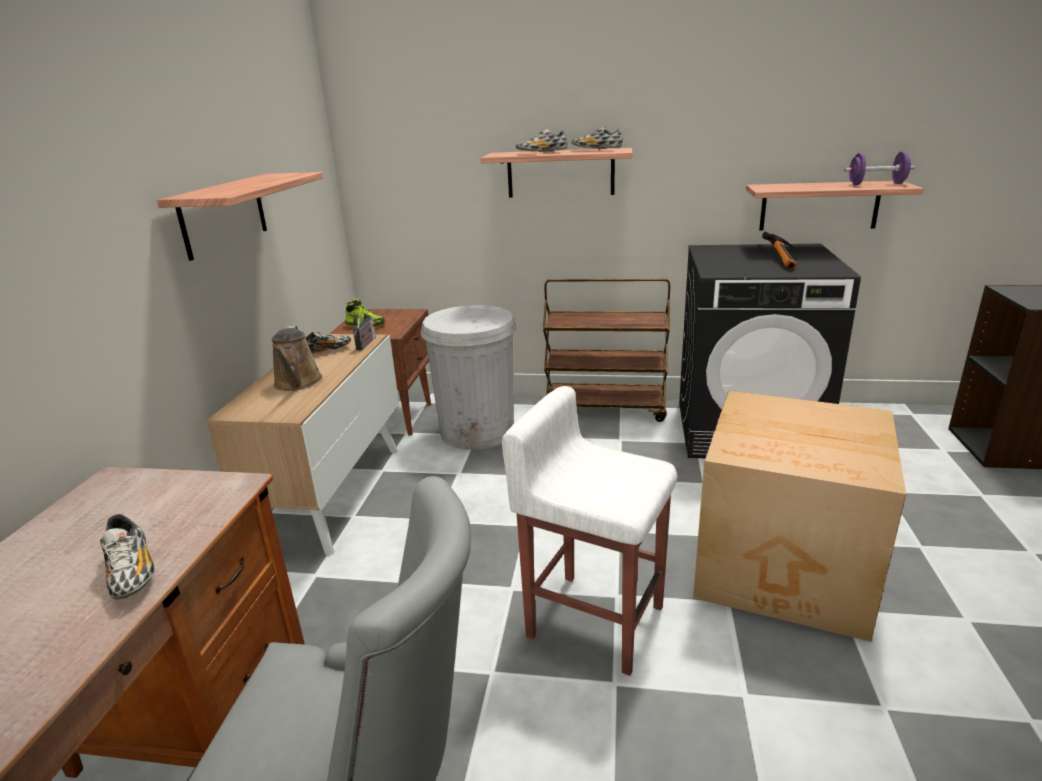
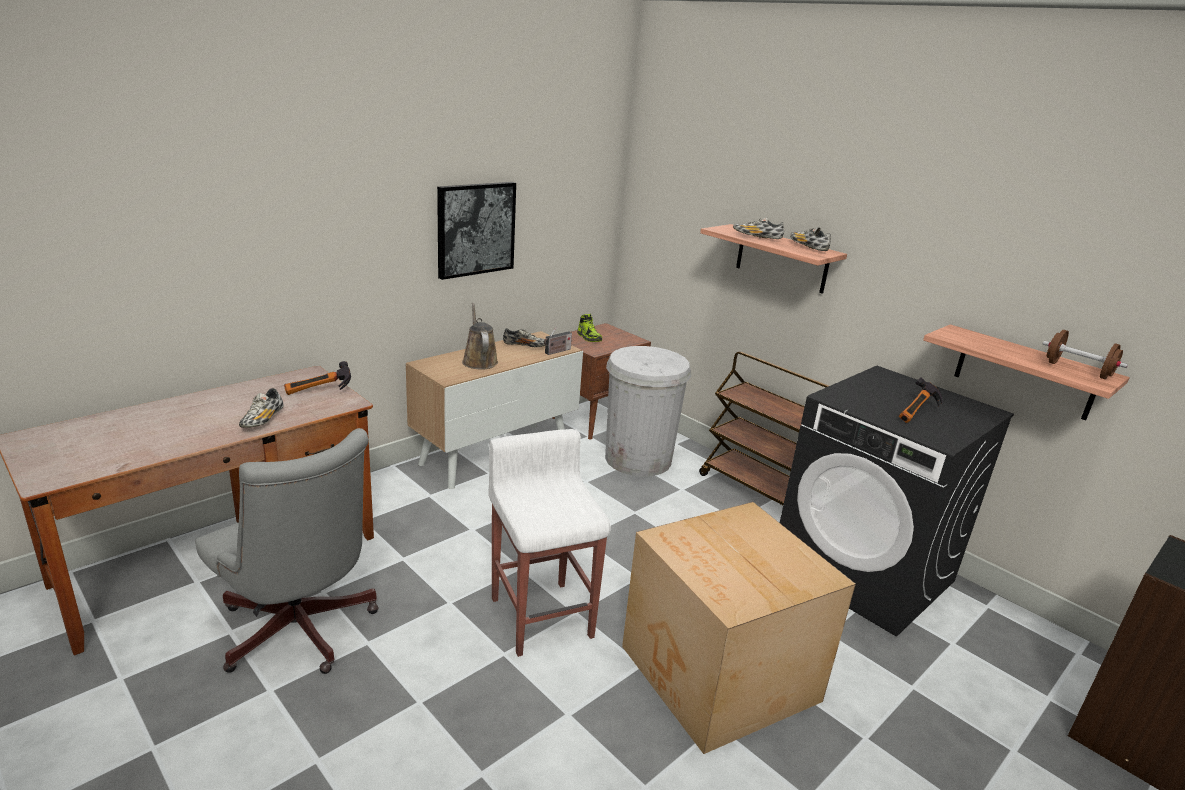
camera: 35 degrees right, 0 degrees up
(166, 495) = (319, 392): none -> hammer
(224, 215) = (475, 229): shelf -> picture
(297, 383) = (479, 361): brown watering can -> brown watering can turned 135 degrees clockwise
(876, 184) = (1077, 370): purple dumbbell -> brown dumbbell

